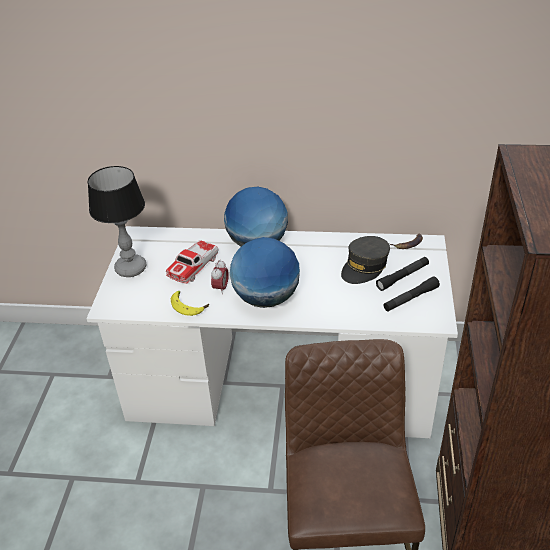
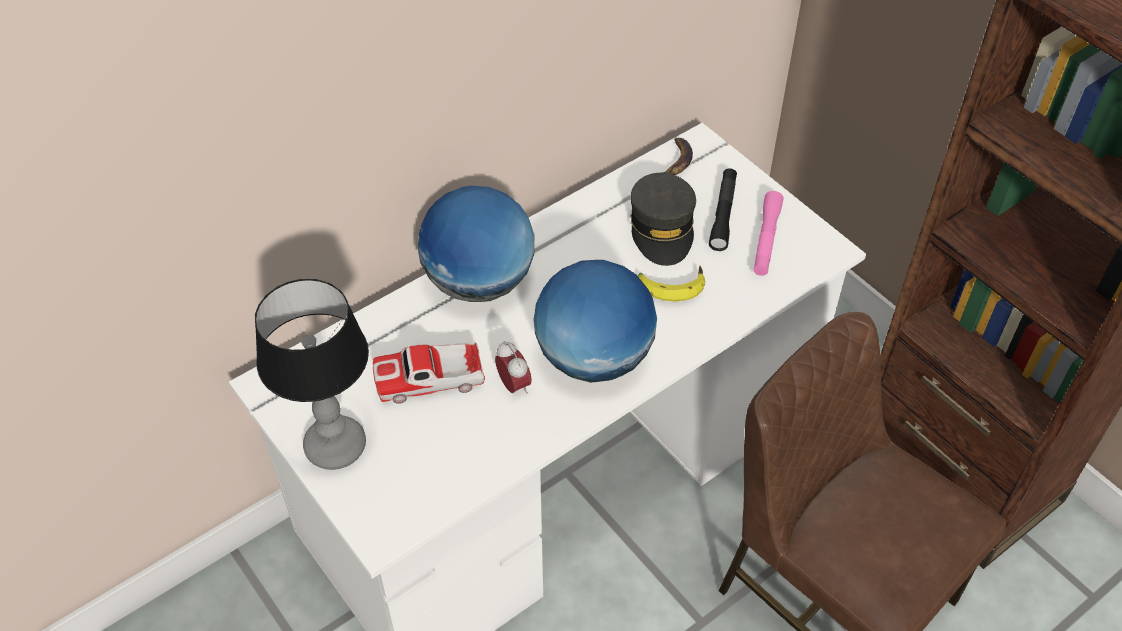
camera: 45 degrees left, 10 degrees up
(189, 305) = (502, 442): banana -> banana (671, 285)
(193, 266) = (430, 378): toy car -> toy car turned 90 degrees clockwise
(410, 298) = (766, 239): black flashlight -> pink flashlight

